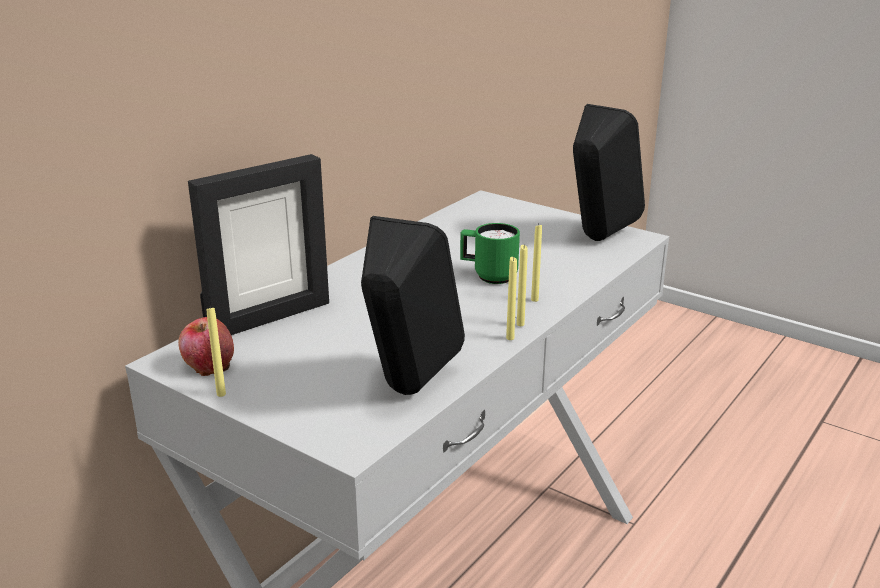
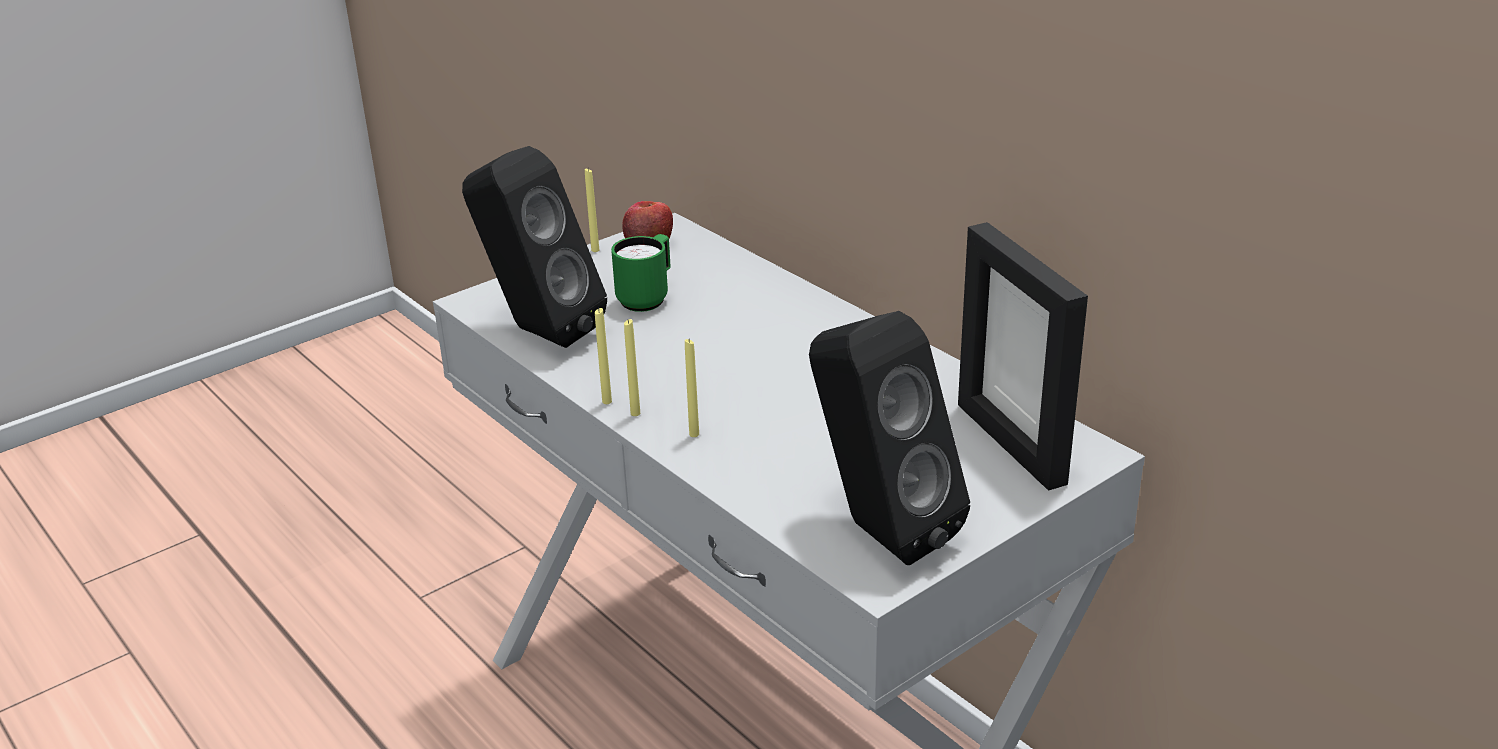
camera: 105 degrees right, 5 degrees up
(269, 317) = (734, 271): picture frame -> picture frame (1013, 442)
(488, 276) = (780, 411): green mug -> green mug (647, 298)

